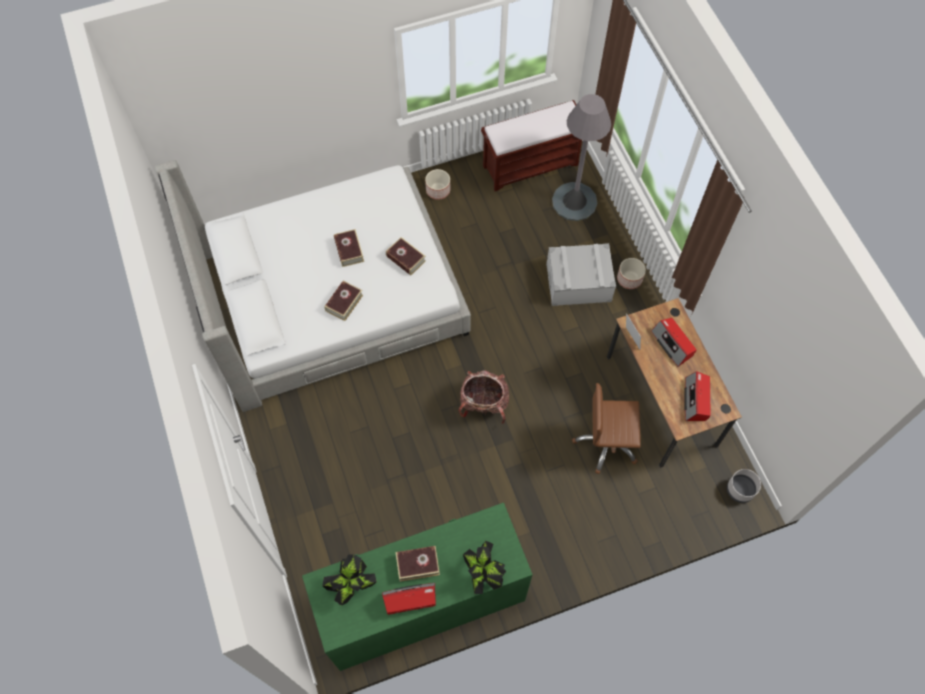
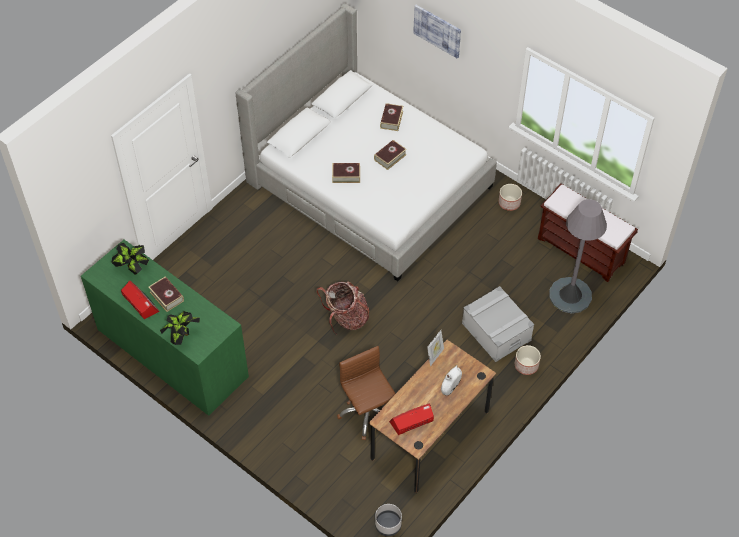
camera: 60 degrees right, 10 degrees down
(275, 101) = (437, 30): none -> picture
(406, 259) = (407, 192): book -> book (391, 120)
(672, 344) = (451, 386): radio -> white vase

